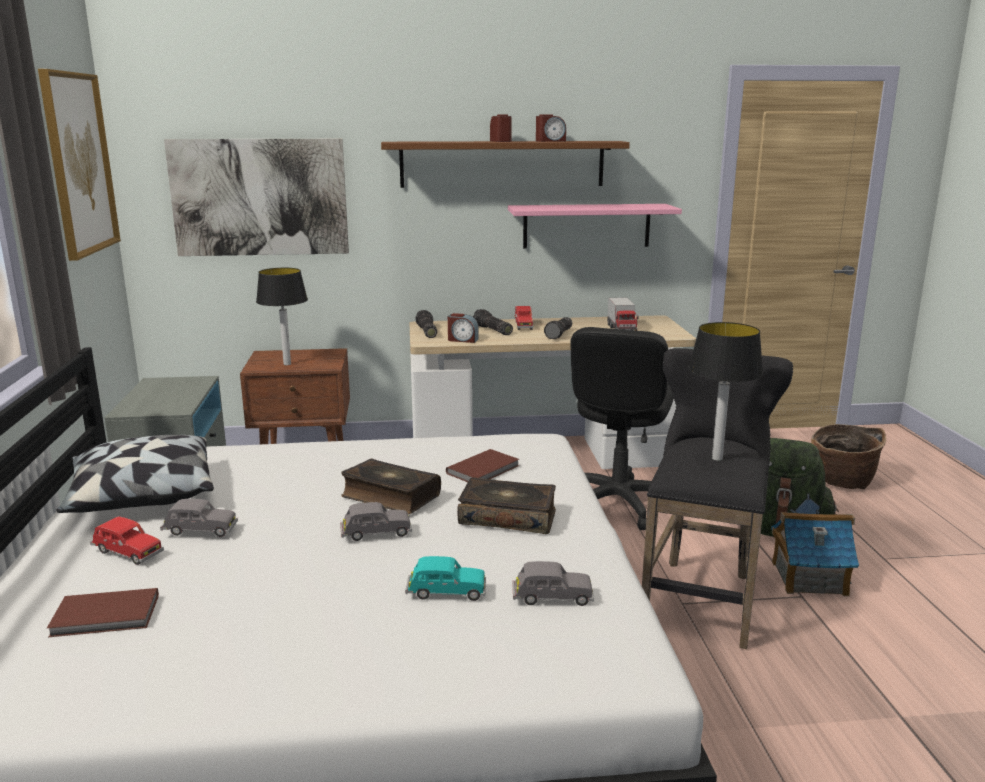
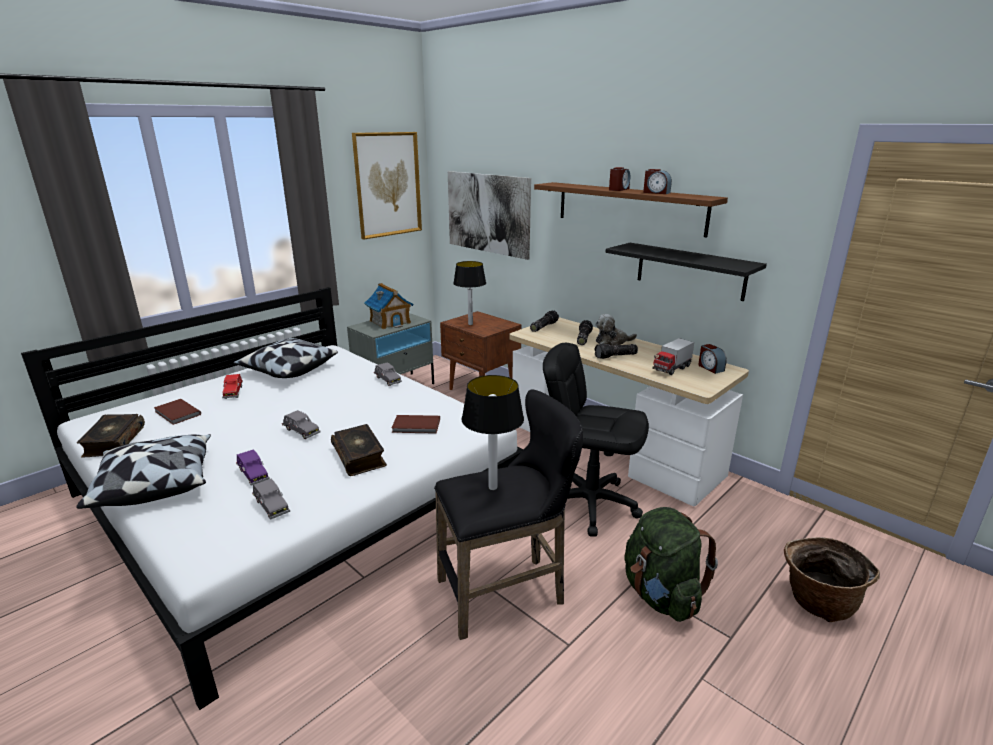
camera: 50 degrees right, 5 degrees up
(200, 531) = (265, 395): grey toy car -> grey toy car (387, 380)
(349, 678) = (155, 484): none -> pillow
(390, 496) = (348, 417): book -> book (113, 442)
(446, 593) = (253, 474): turquoise toy car -> purple toy car
(462, 340) = (546, 339): alarm clock -> alarm clock (710, 368)
(523, 325) = (612, 342): red toy car -> plush toy
(586, 226) = (690, 271): pink shelf -> black shelf
(617, 503) = (590, 504): black office chair -> black office chair turned 45 degrees clockwise
(808, 578) = (603, 639): toy house -> toy house (390, 322)

